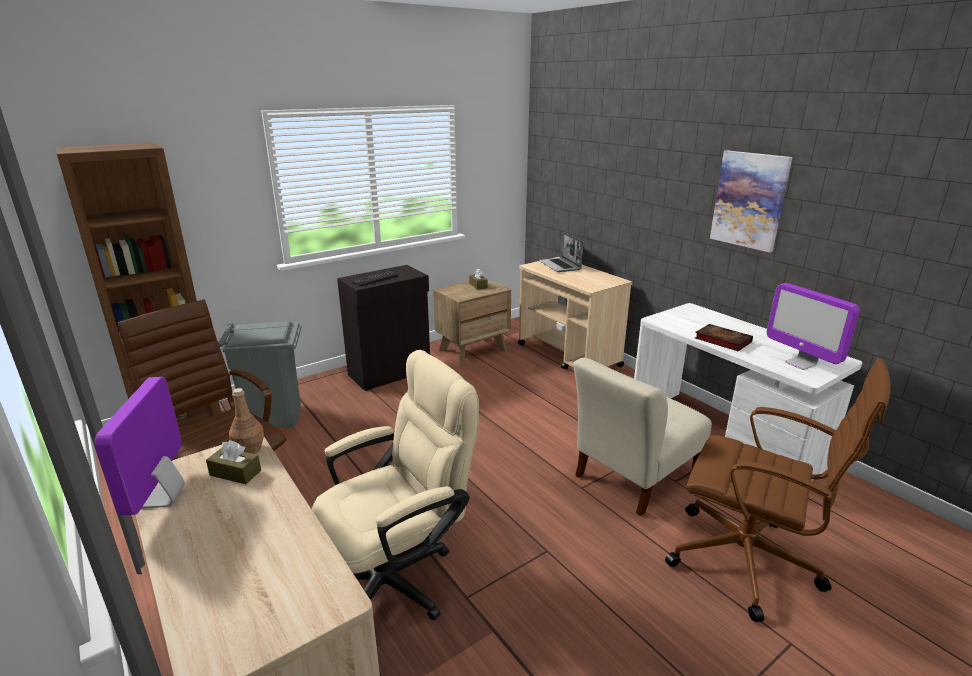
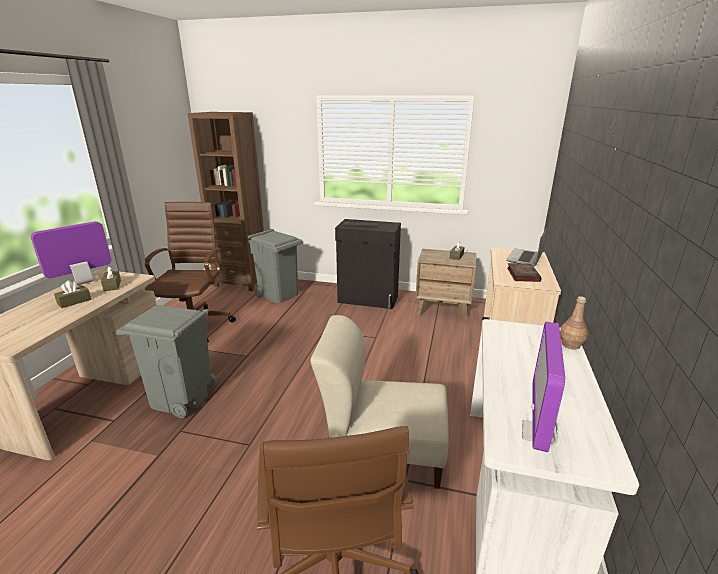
camera: 50 degrees right, 0 degrees up
(243, 517) = (74, 301): none -> brown tissue box
(250, 449) = (136, 279): brown bottle -> brown bottle (571, 345)
(398, 577) = (181, 398): beige office chair -> grey trash can
(721, 340) = (510, 369): book -> book (522, 274)
(749, 200) = (632, 216): picture -> none

